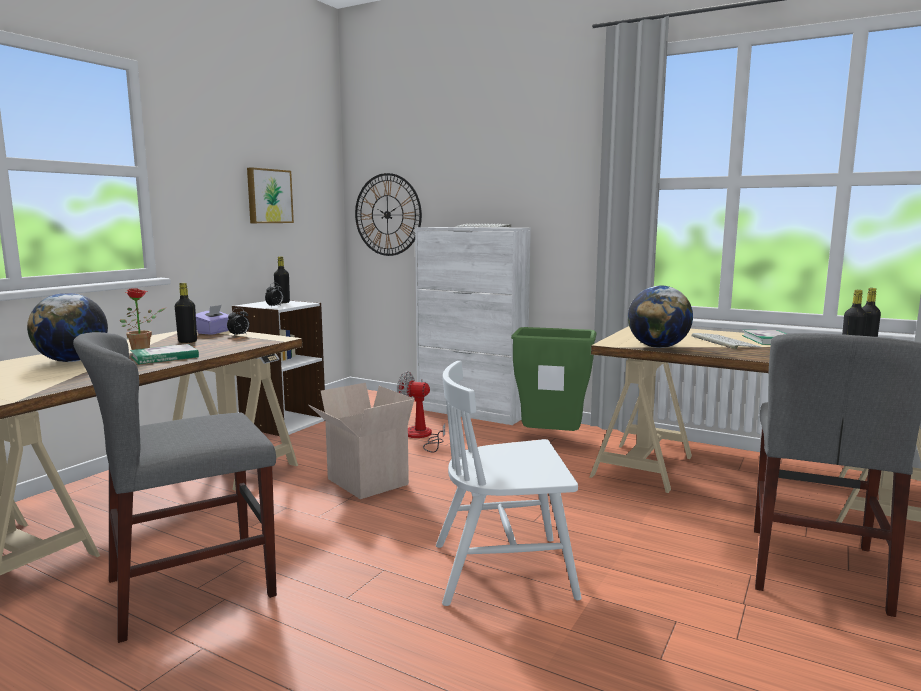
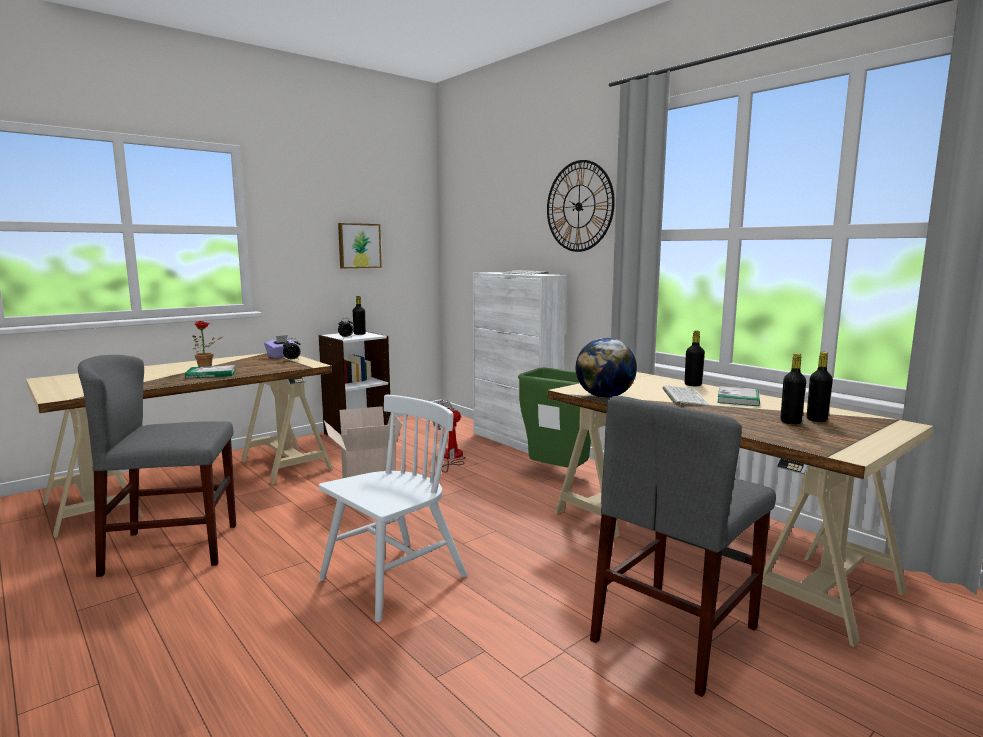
camera: 20 degrees right, 0 degrees up
(72, 361) = (152, 372): globe -> none
(187, 342) = (249, 363): black bottle -> black bottle (693, 385)
(387, 214) = (466, 260): wall clock -> wall clock (579, 206)
(504, 570) = (393, 579): white chair -> white chair turned 120 degrees clockwise

